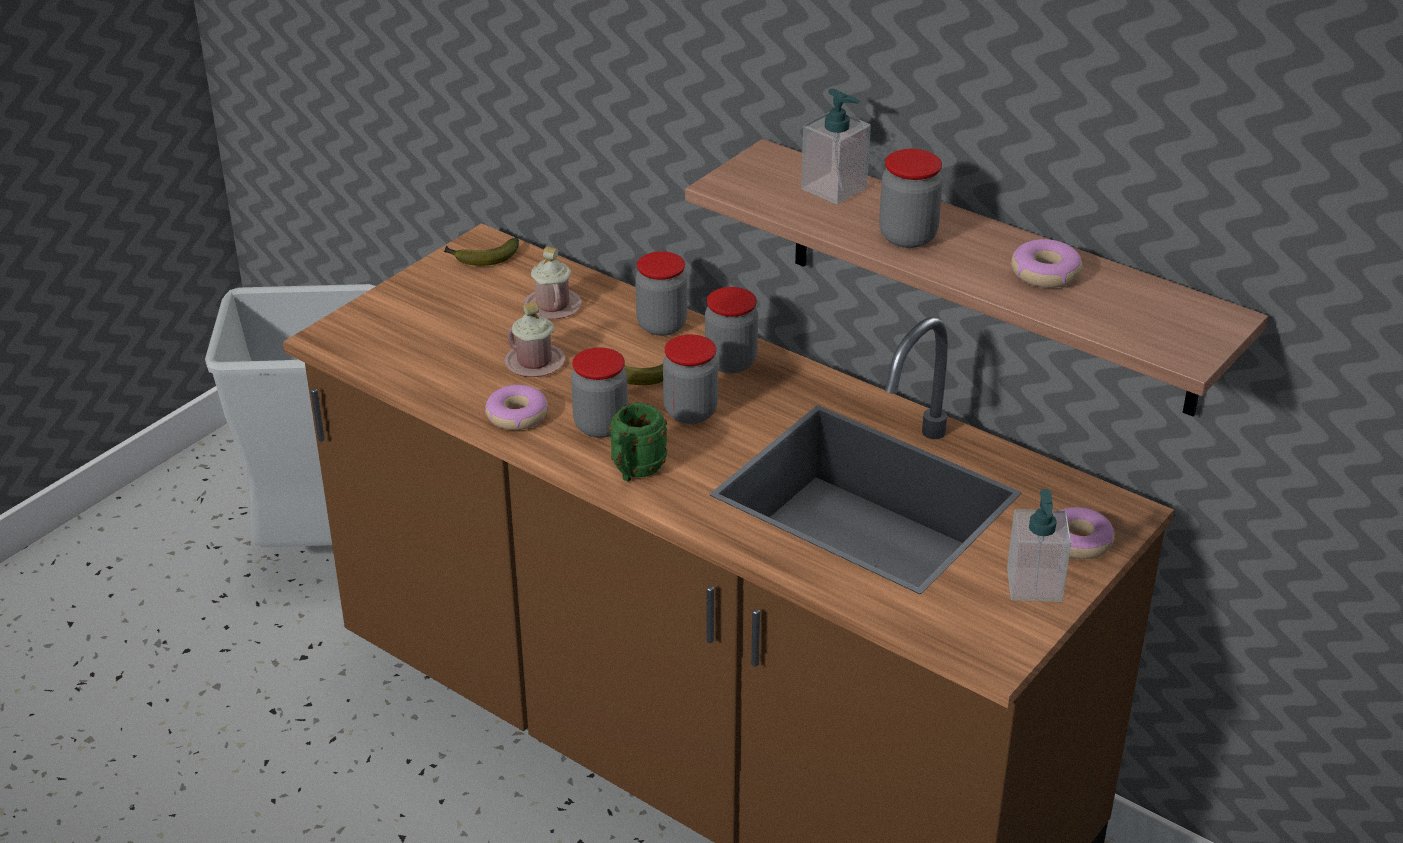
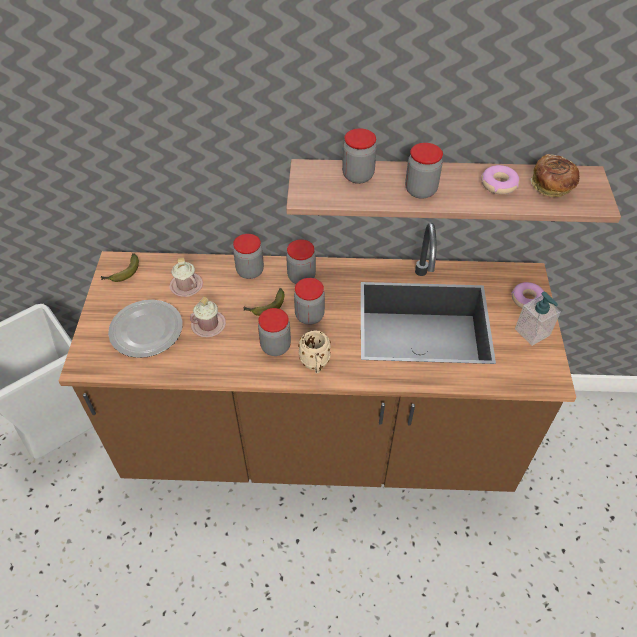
camera: 35 degrees left, 15 degrees up
(447, 334) = (147, 330): none -> plate
(517, 415) = (229, 362): donut -> none
(634, 471) = (315, 365): green mug -> beige mug
(834, 188) = (358, 176): soap dispenser -> jar
(1133, 306) = (551, 186): none -> bread

